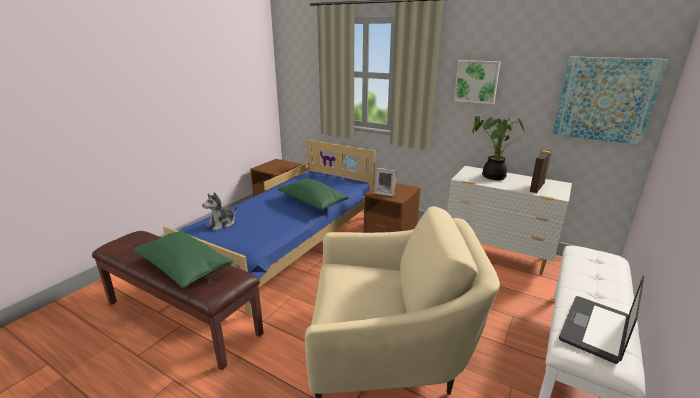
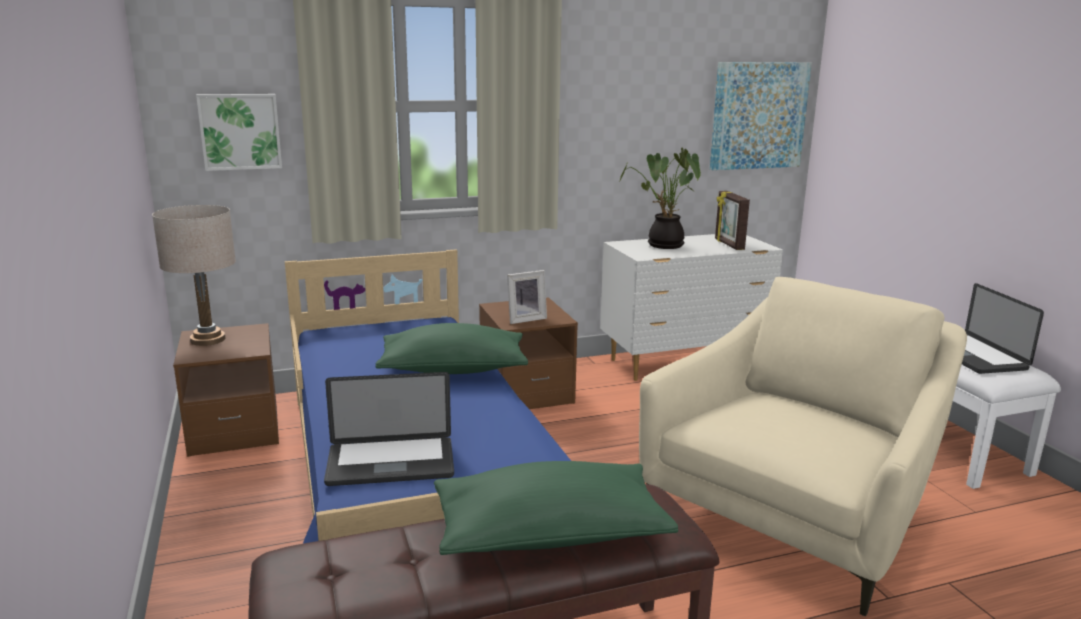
camera: 50 degrees left, 5 degrees down
(222, 224) = (391, 463): plush toy -> laptop
(274, 163) = (207, 340): none -> beige table lamp
(476, 81) = (606, 104): picture -> picture (240, 131)

